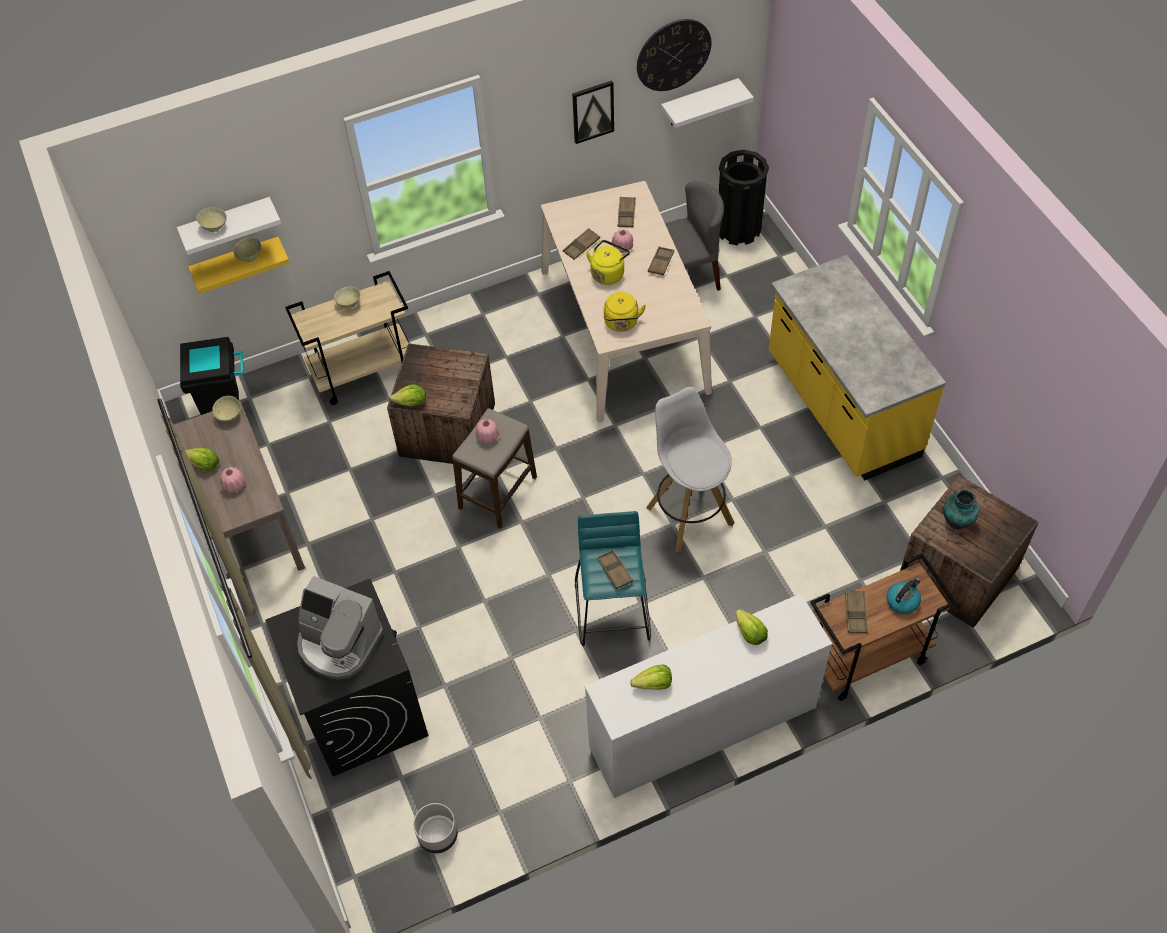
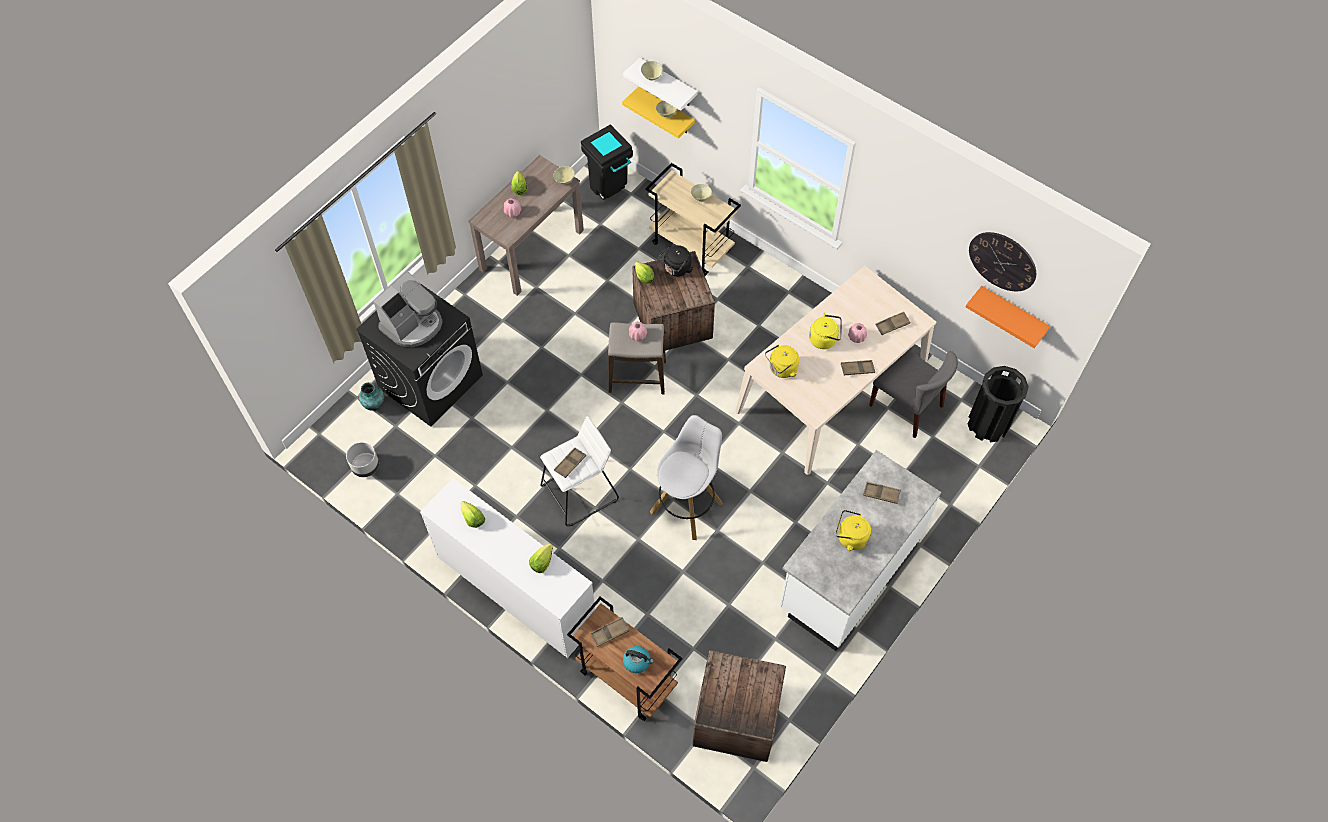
camera: 60 degrees right, 5 degrees up
(339, 644) = (413, 325): coffee machine -> coffee machine turned 135 degrees counterclockwise
(421, 369) = (676, 269): none -> black kettle
(581, 246) = (840, 310): brown tray -> brown tray (881, 494)
(592, 111) = (927, 241): picture -> none
(613, 610) = (580, 493): turquoise stool -> white stool
(699, 103) = (1012, 313): white shelf -> orange shelf
(841, 407) = (849, 572): yellow counter -> white counter
(860, 345) = (850, 537): none -> yellow kettle
(956, 522) = (738, 679): vase -> vase (374, 405)

